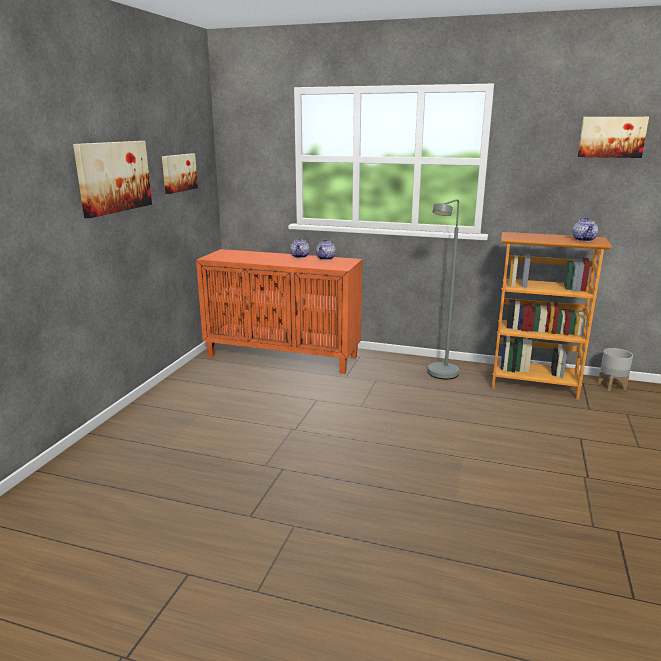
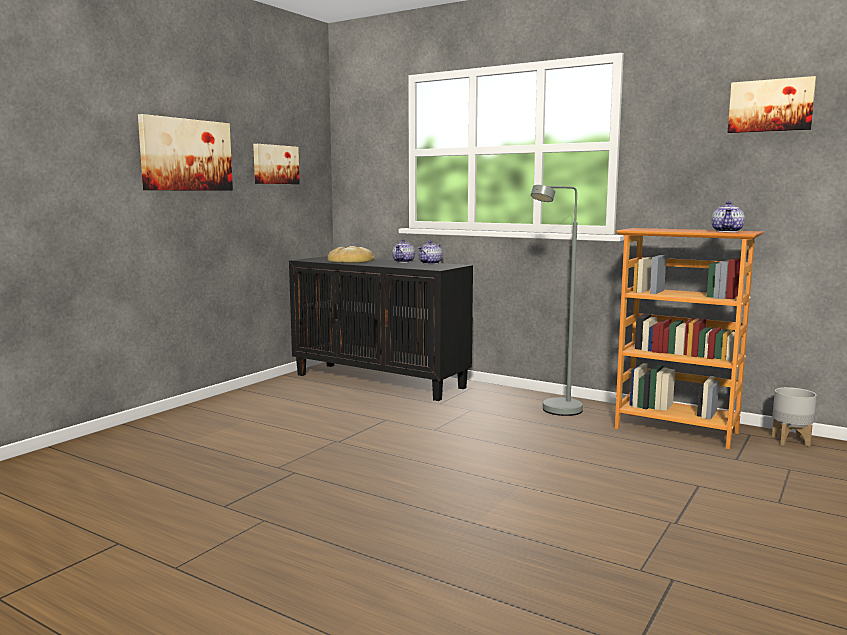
camera: 15 degrees right, 10 degrees down
(253, 257) = (351, 261): none -> bread
(283, 356) = (380, 381): orange cabinet -> black cabinet

